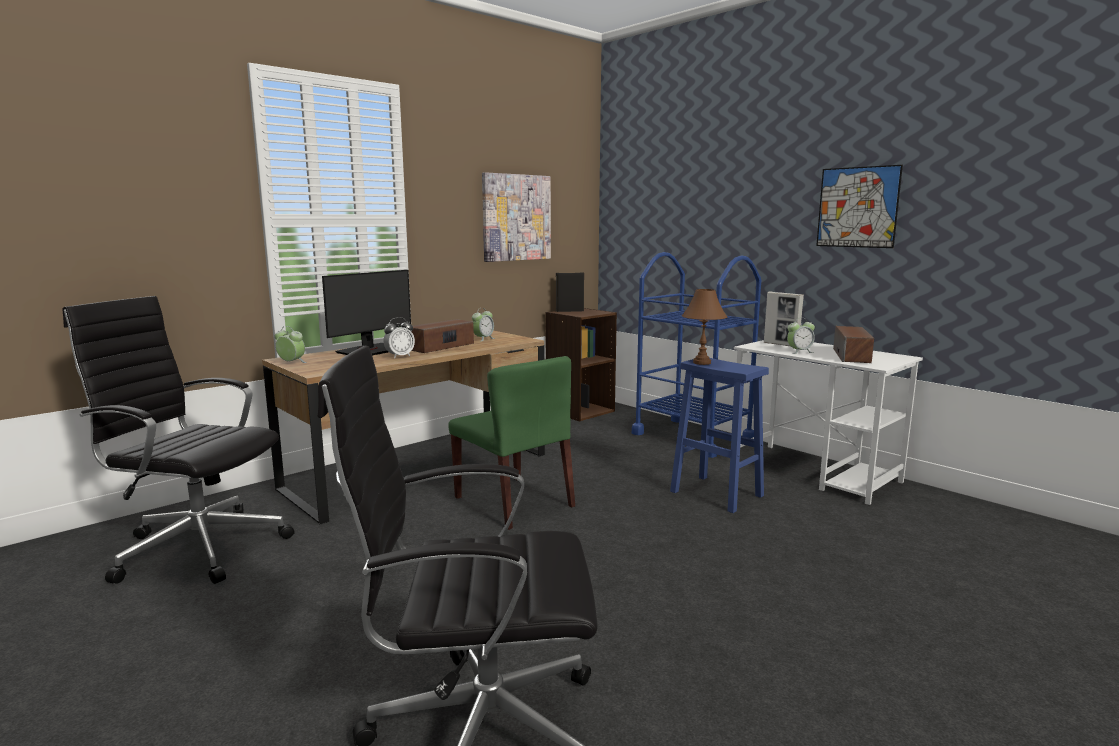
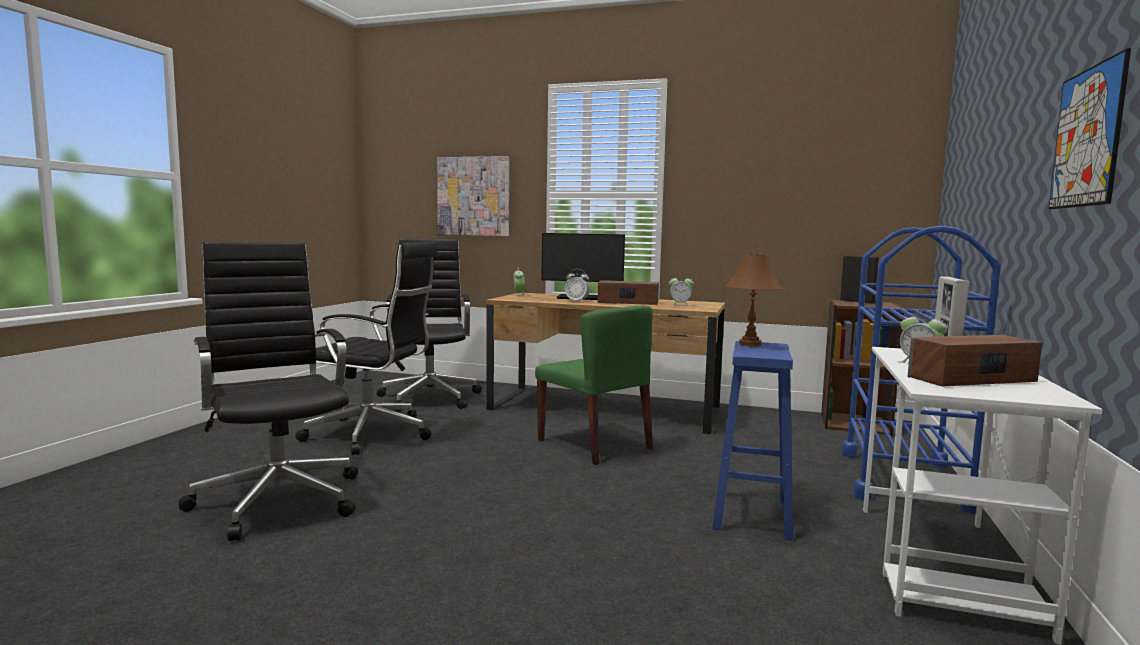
camera: 60 degrees right, 5 degrees down
(301, 618) = (373, 434): none -> black office chair
(514, 502) = (595, 444): green chair -> green chair turned 60 degrees counterclockwise
(516, 217) = (796, 193): picture -> picture (473, 196)

